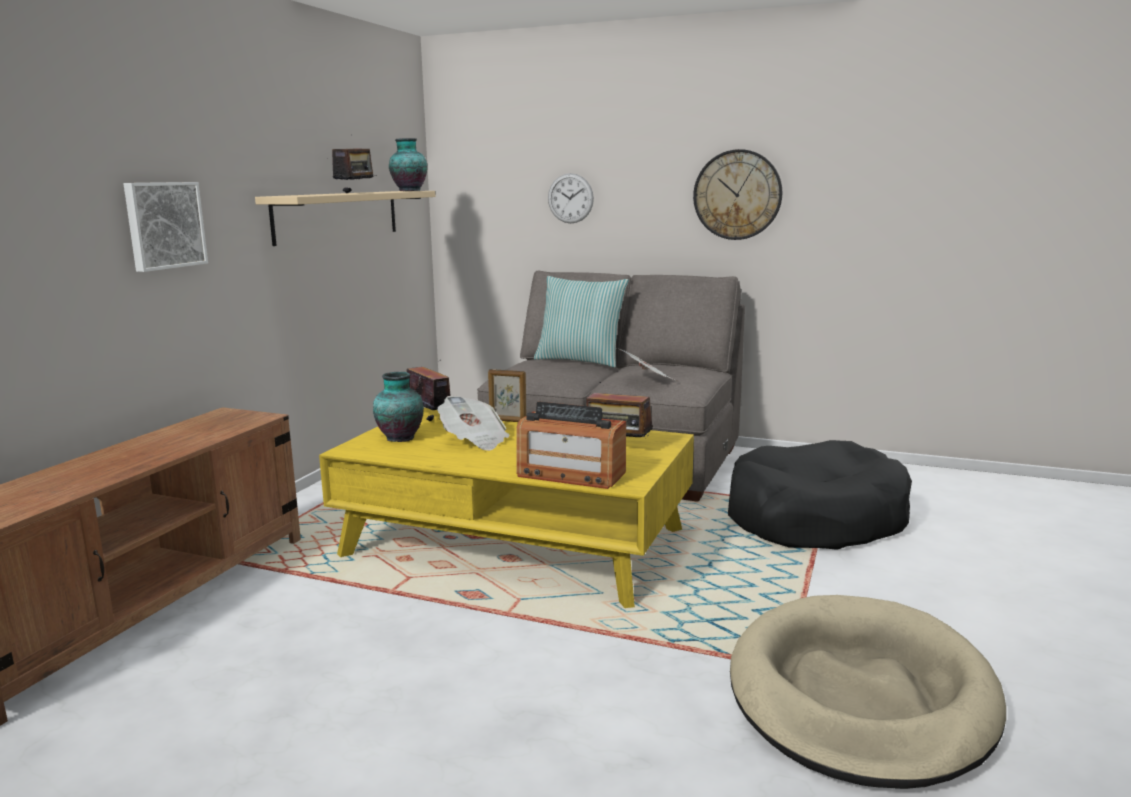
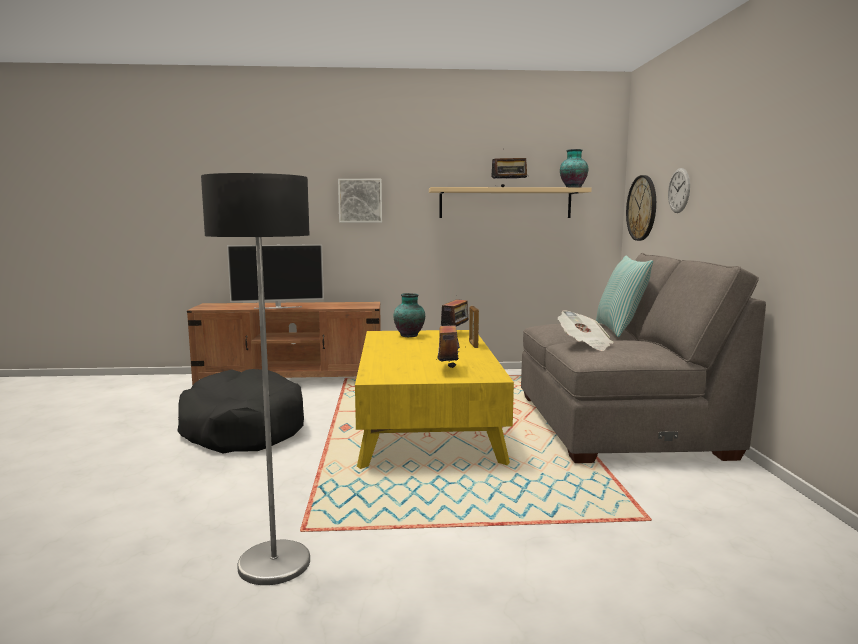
camera: 65 degrees right, 5 degrees down
(130, 469) = (278, 307): none -> television
(474, 441) = (422, 345): newspaper -> none
(570, 474) = (380, 367): radio -> none
(737, 195) = (774, 178): wall clock -> wall clock (642, 208)
(814, 519) = (610, 517): black dog bed -> black dog bed (242, 429)
(860, 696) = (273, 563): beige dog bed -> floor lamp

